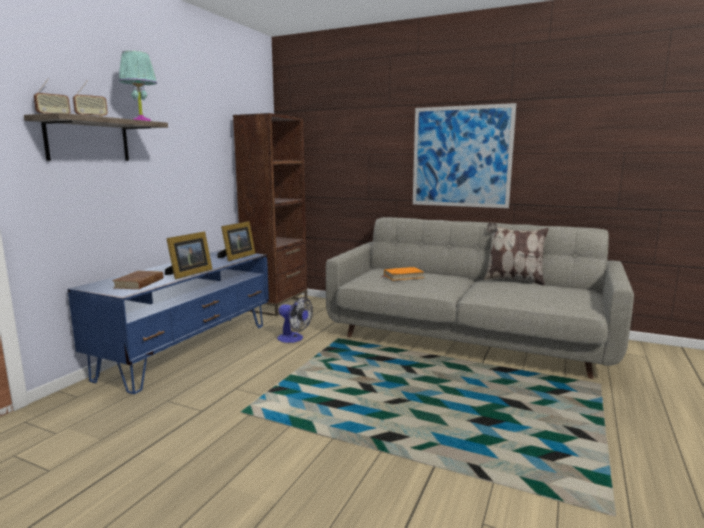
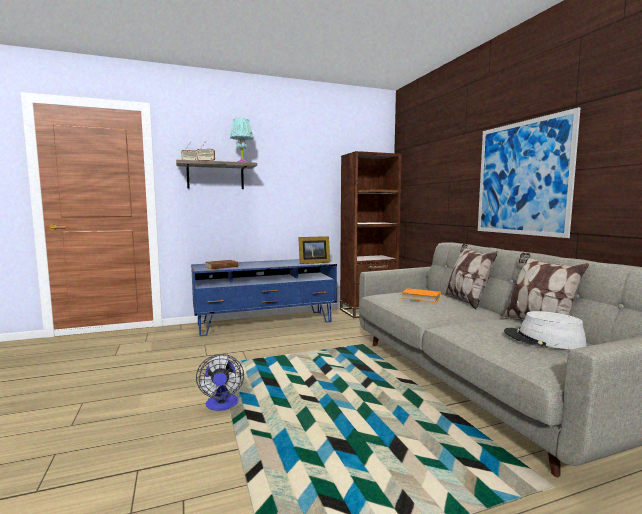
camera: 45 degrees right, 5 degrees down
(188, 274) = (257, 266): picture frame -> none
(294, 339) = (333, 335): fan -> fan (222, 405)
(432, 272) = (466, 301): none -> pillow
(545, 289) = (543, 339): none -> grey hat

